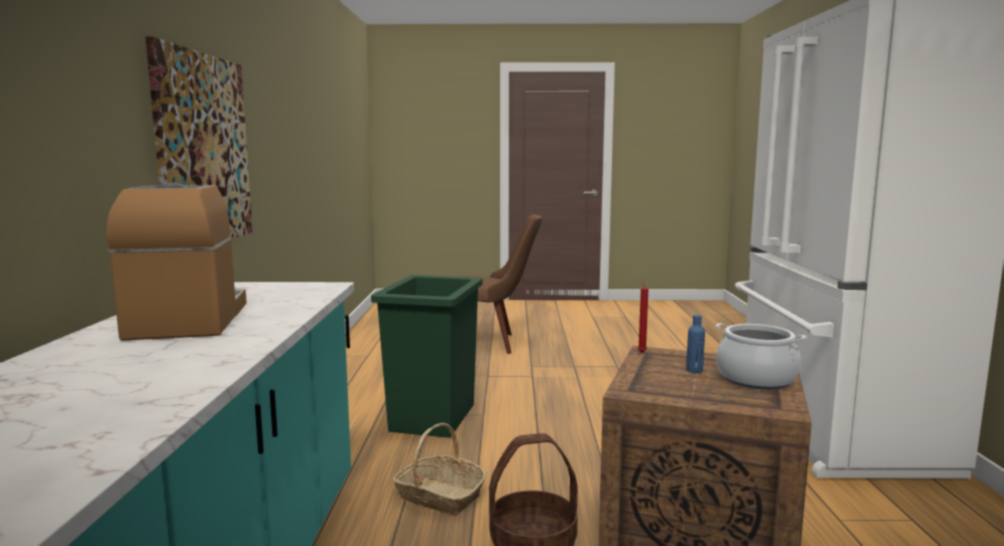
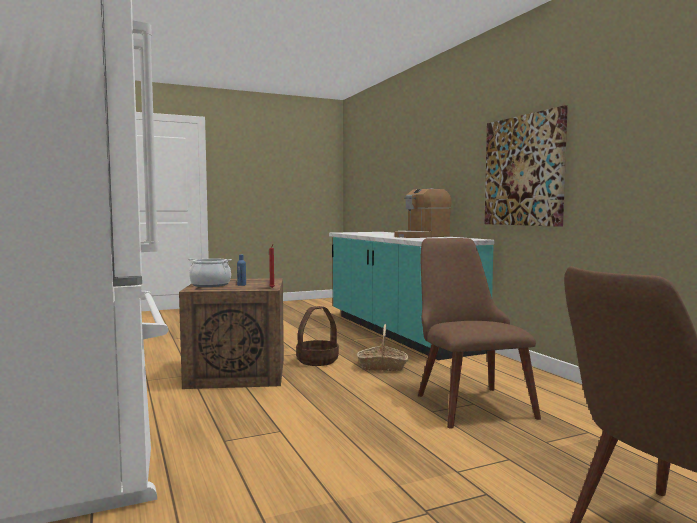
camera: 155 degrees right, 5 degrees down
(189, 319) = (422, 236): coffee machine -> coffee machine turned 90 degrees clockwise
(431, 418) = (466, 401): green trash can -> brown chair

